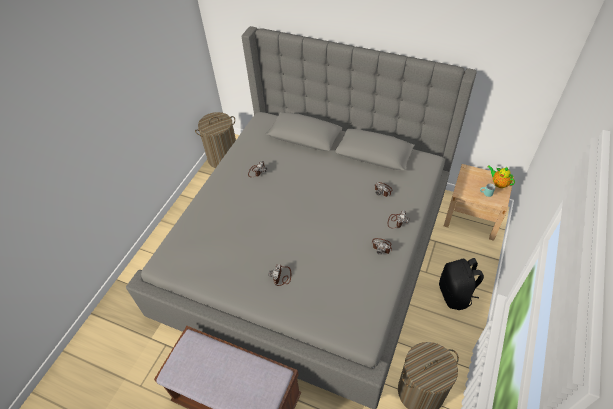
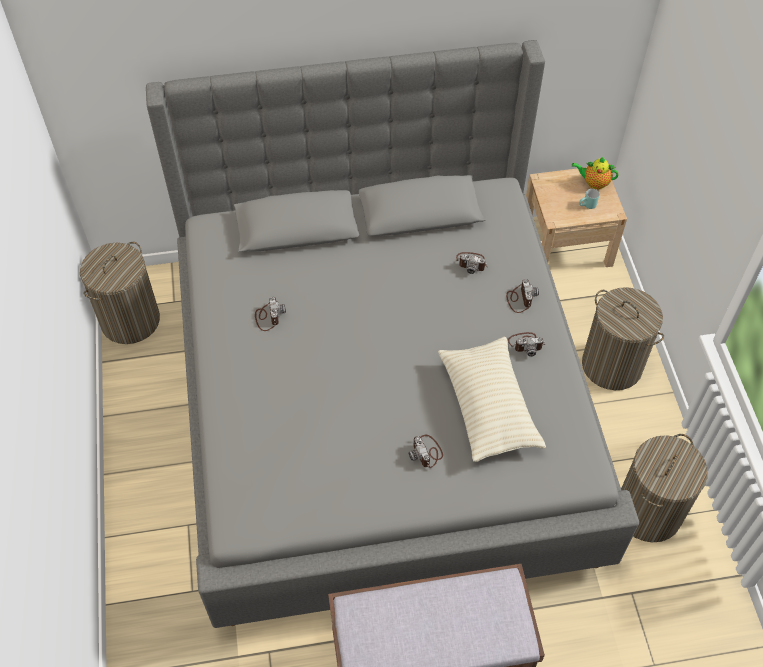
camera: 35 degrees left, 5 degrees up
(334, 270) = (488, 407): none -> beige pillow
(455, 295) = (612, 365): black backpack -> laundry basket

